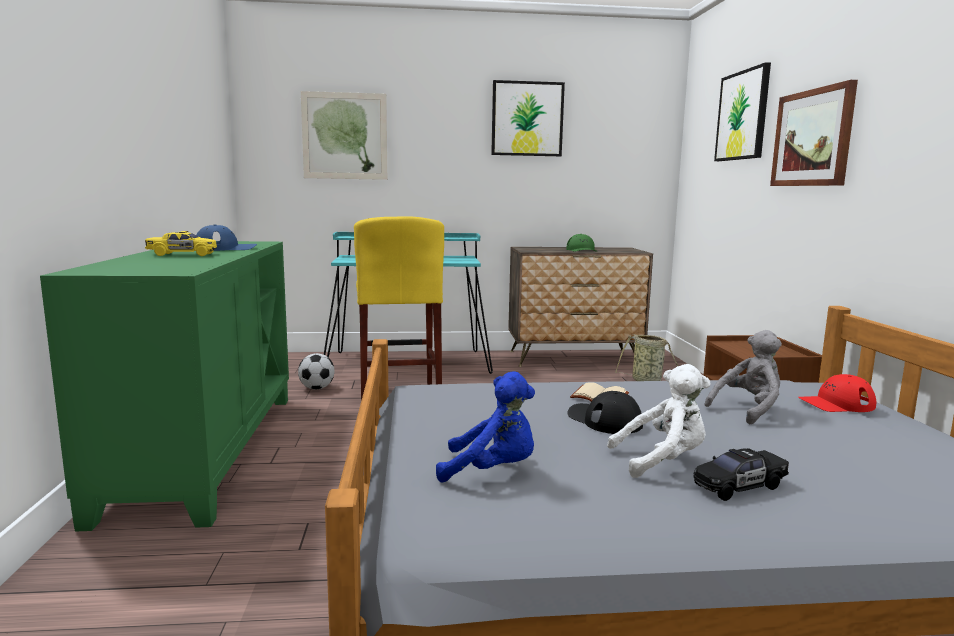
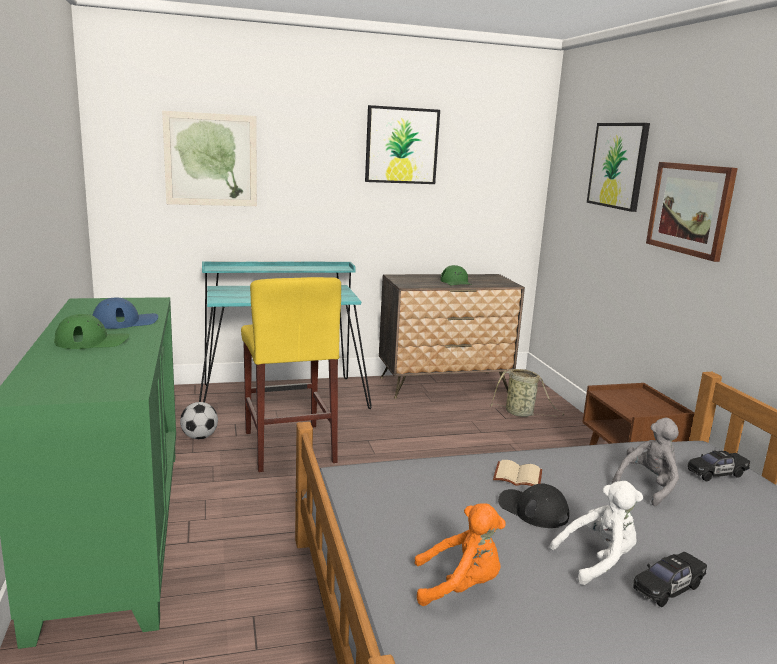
camera: 10 degrees left, 5 degrees up
(182, 254) = (92, 341): yellow toy car -> green cap
(492, 471) = (460, 586): blue plush toy -> orange plush toy
(836, 404) = (716, 473): red cap -> black toy car

